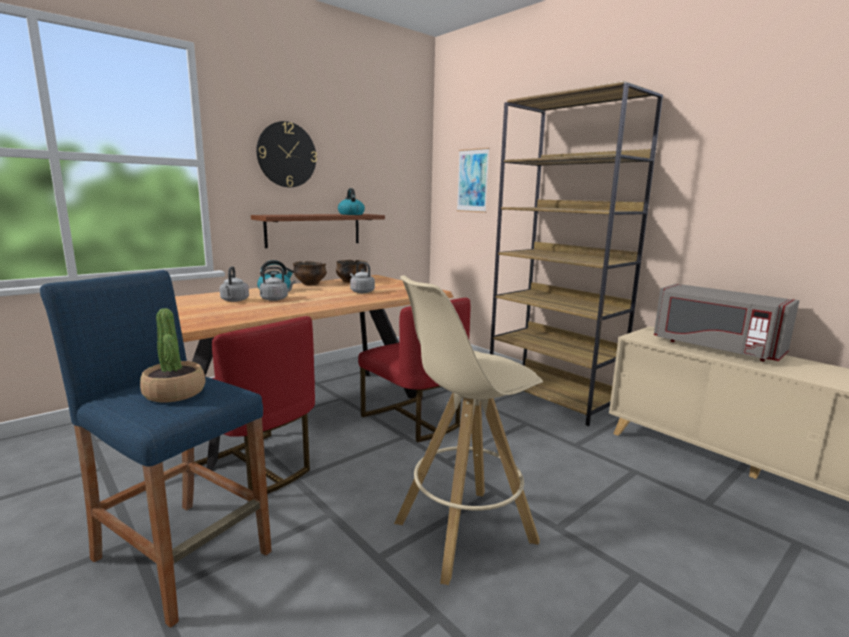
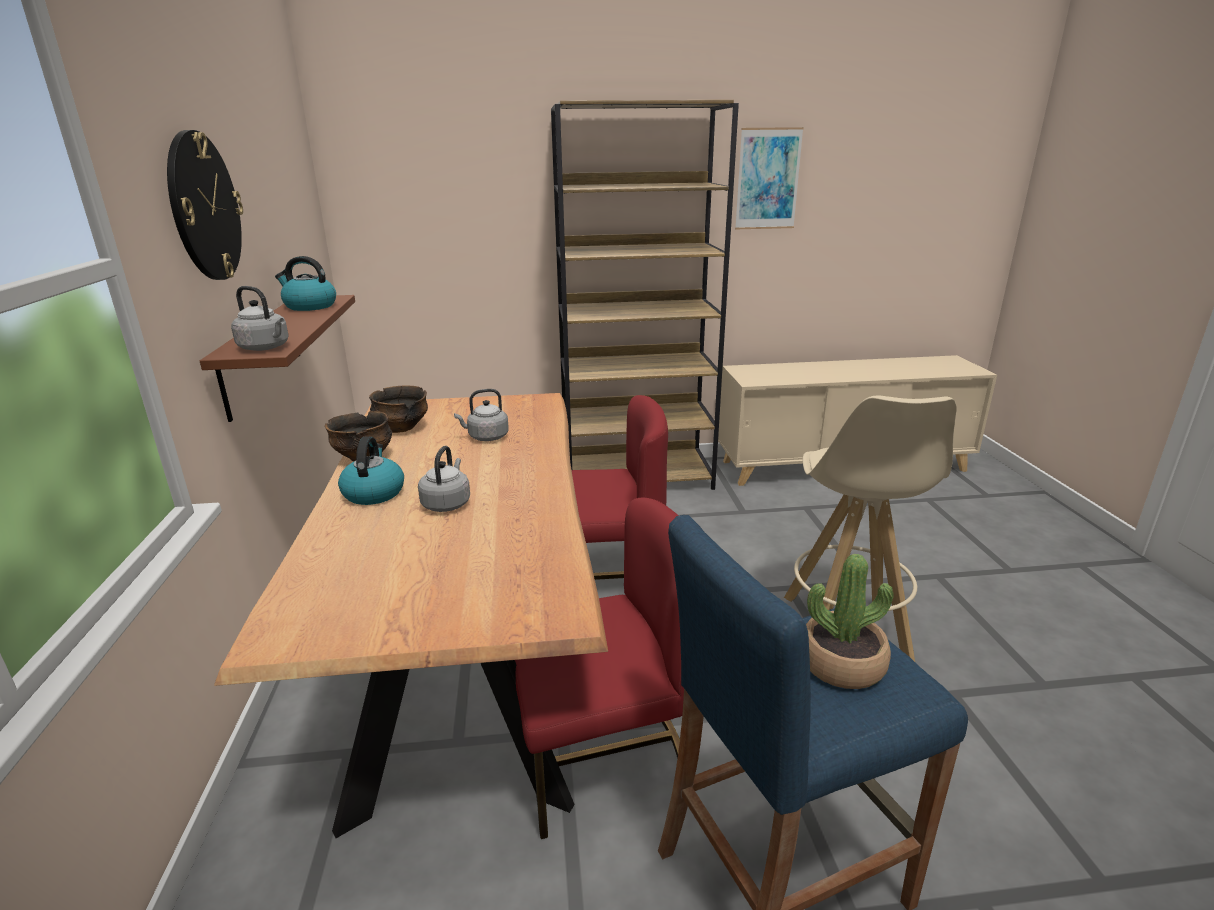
camera: 55 degrees left, 10 degrees up
(234, 300) = (405, 539): grey kettle -> grey kettle (266, 348)
(472, 180) = (426, 210): picture -> picture (768, 179)
(715, 348) = (805, 370): grey microwave -> none

